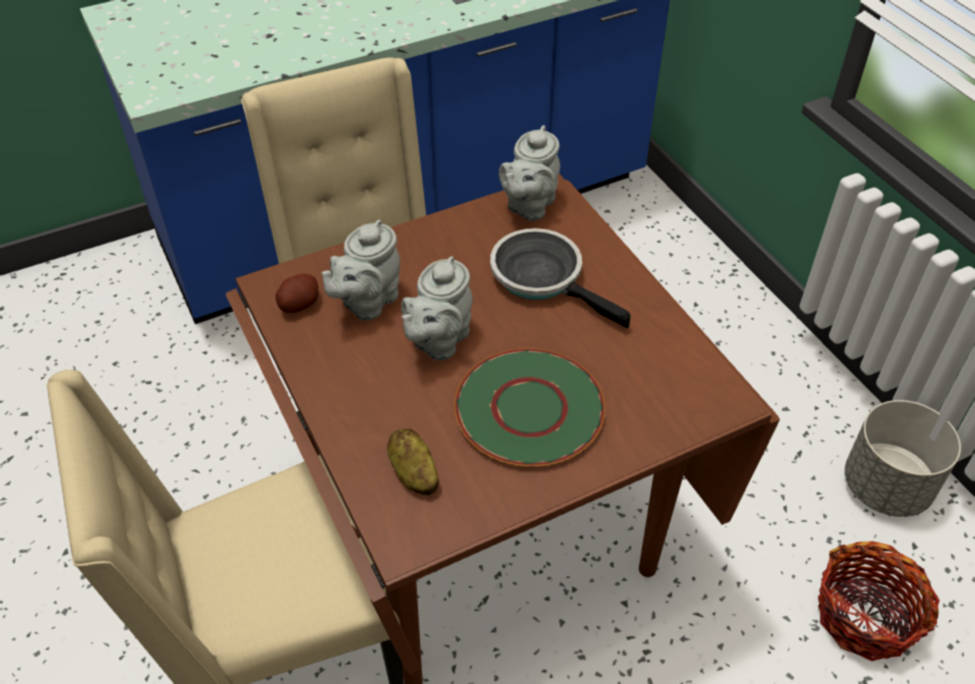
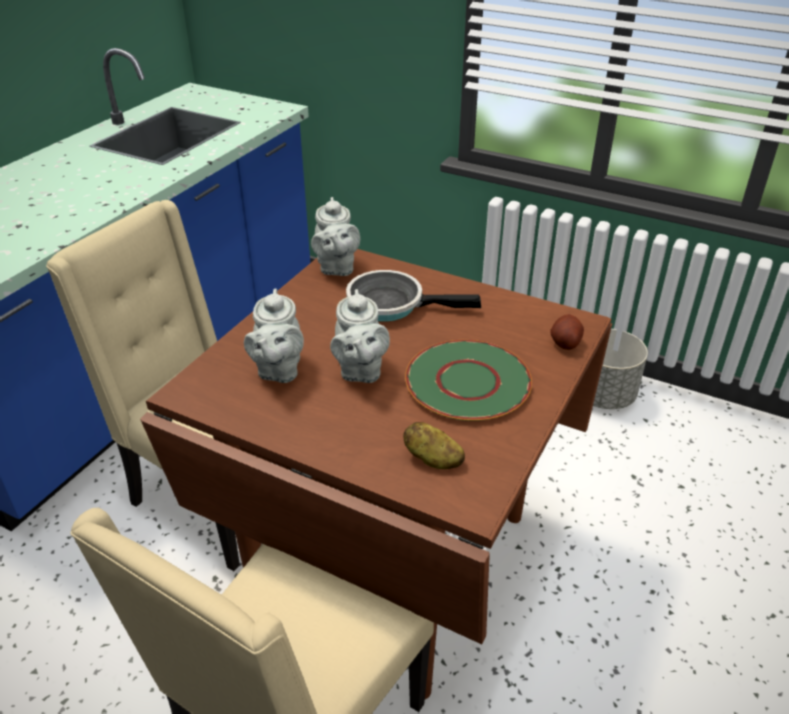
camera: 35 degrees left, 10 degrees down
(299, 304) = (223, 394): potato -> potato (565, 343)
(865, 617) = (656, 473): basket -> none

